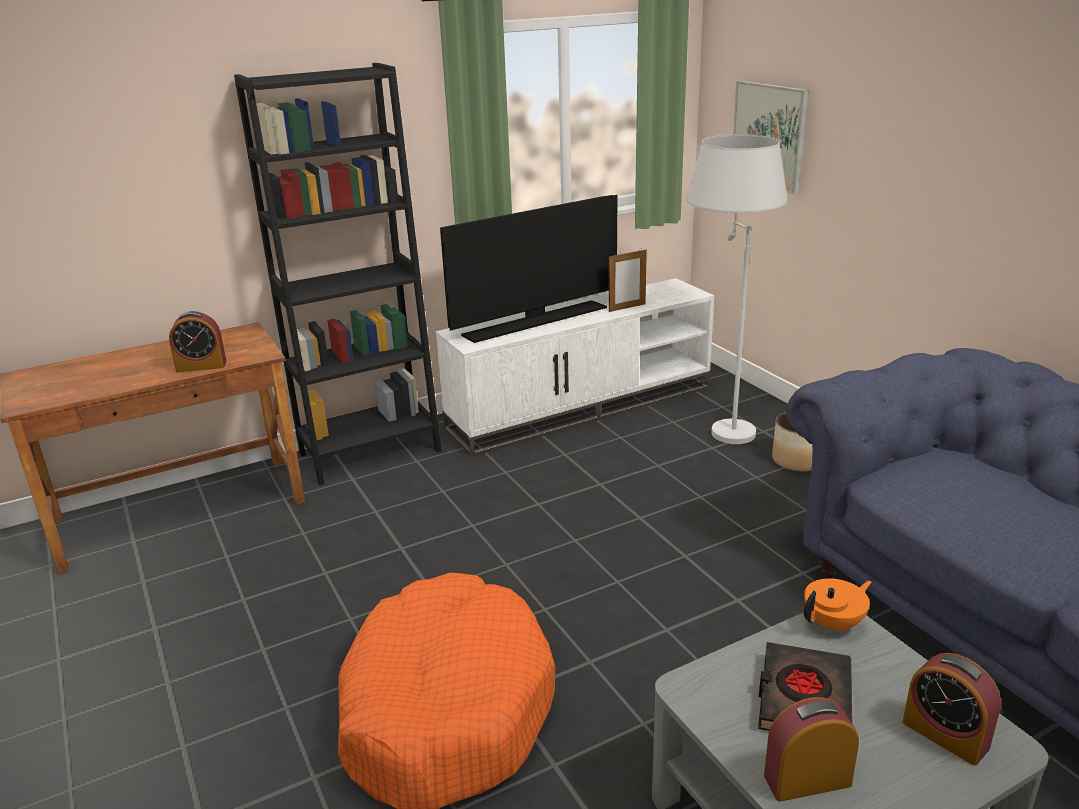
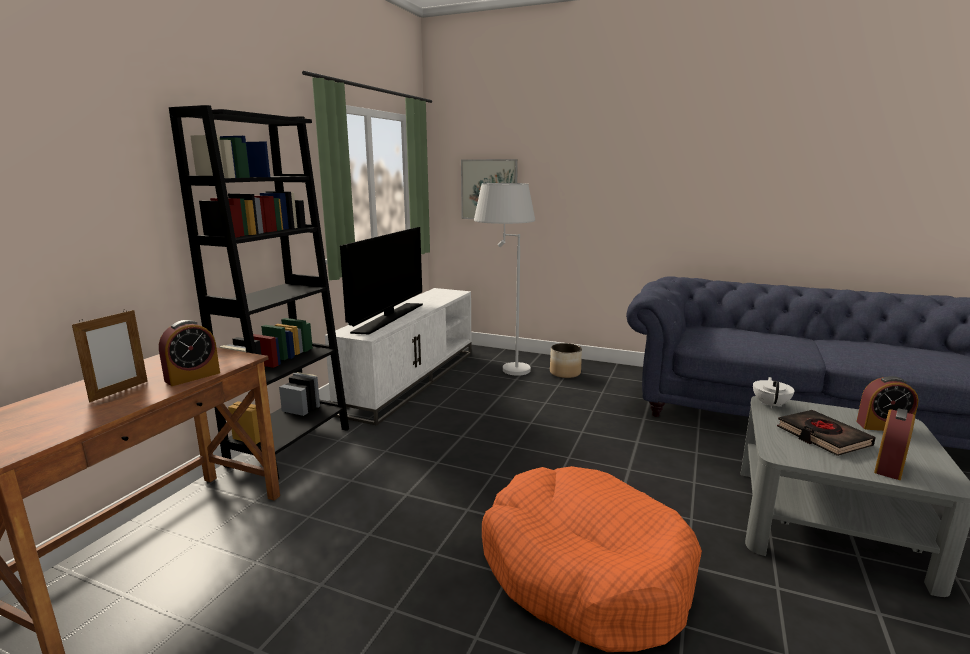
camera: 40 degrees left, 10 degrees down
(627, 308) = (433, 303): picture frame -> picture frame (119, 391)
(834, 623) = (770, 404): orange teapot -> white teapot

